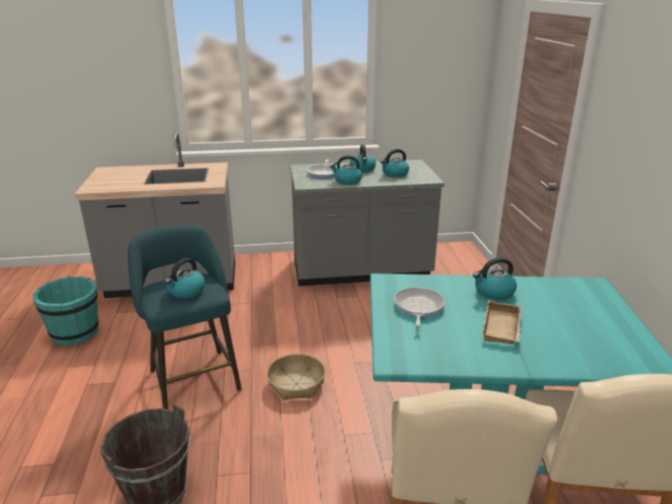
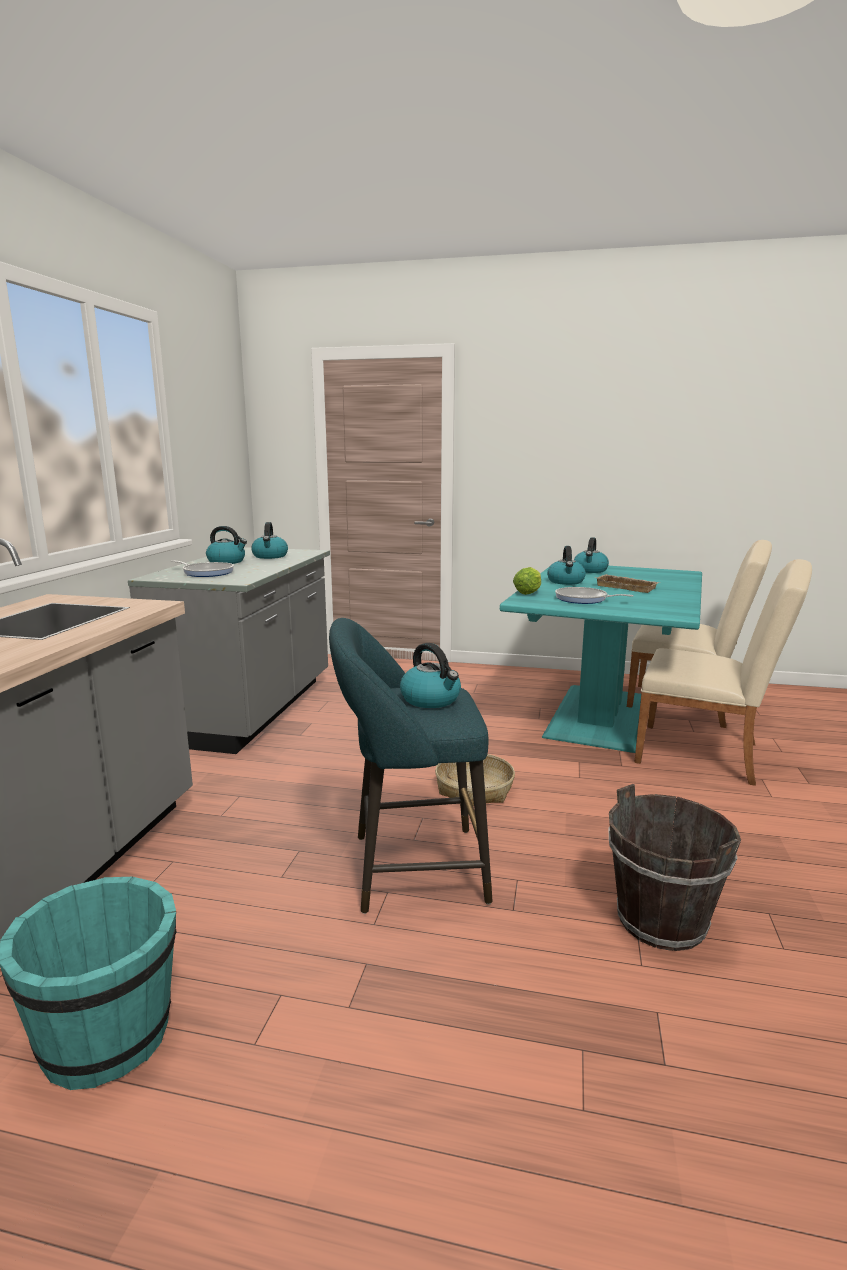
camera: 70 degrees left, 10 degrees down
(347, 181) = (259, 569): kettle -> kettle (590, 570)
(423, 280) = (529, 592): none -> lettuce

